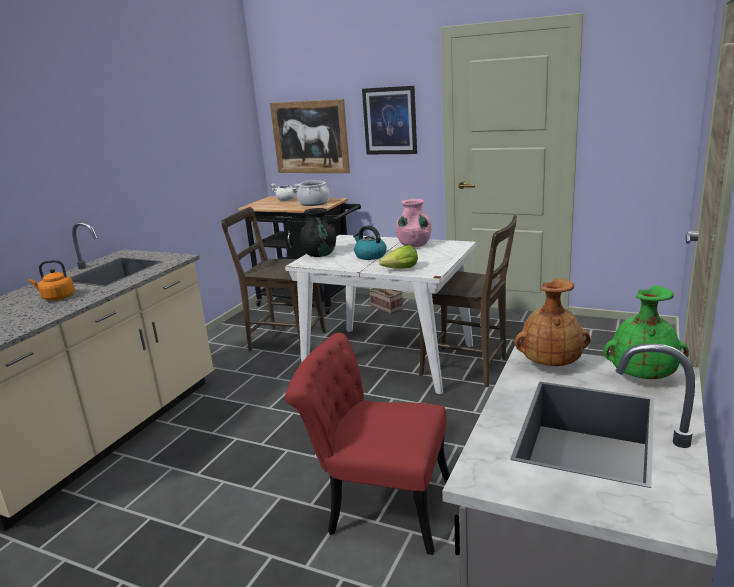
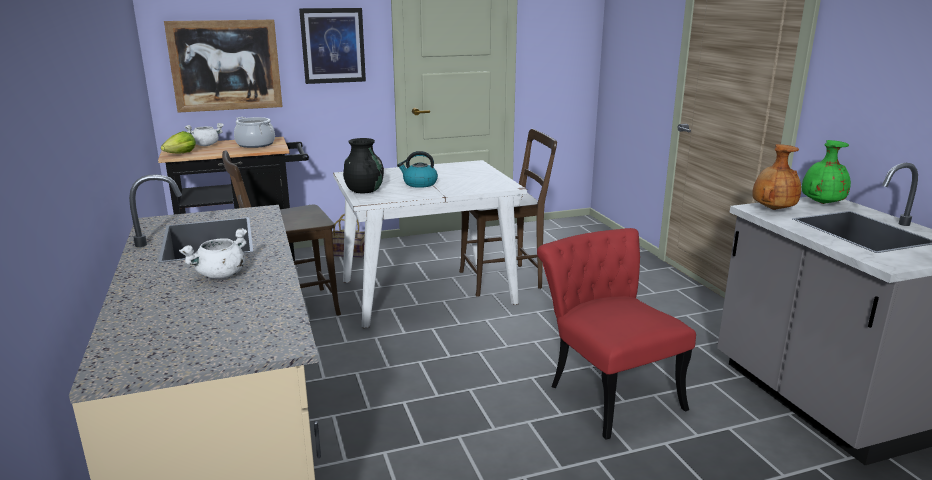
camera: 45 degrees left, 0 degrees up
(57, 298) = (220, 275): orange kettle -> white cooking pot
(377, 505) = (606, 391): red chair -> red chair turned 90 degrees clockwise
(401, 269) = (477, 188): lettuce -> lettuce (181, 154)
(414, 245) = (437, 170): pink vase -> none

